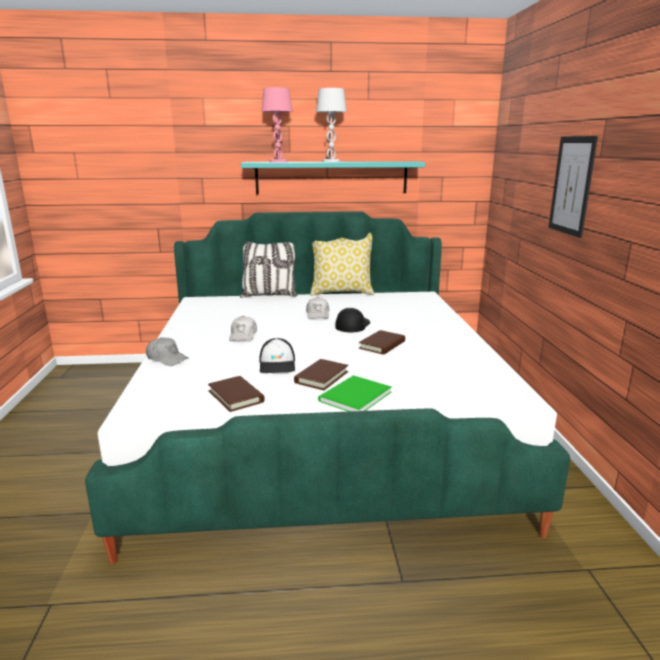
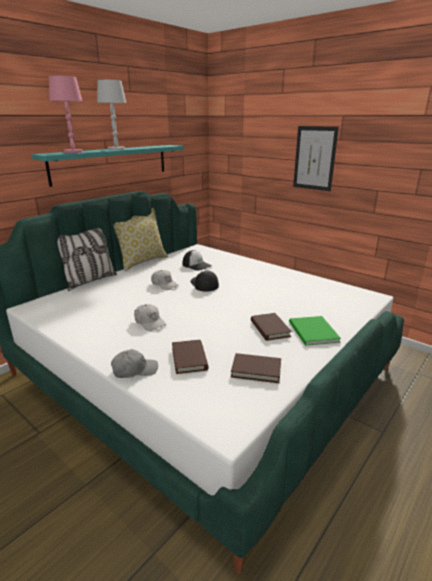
camera: 45 degrees left, 5 degrees up
(277, 364) = (226, 333): cap -> cap (197, 265)
(382, 345) = (251, 291): brown book -> brown book (189, 358)

